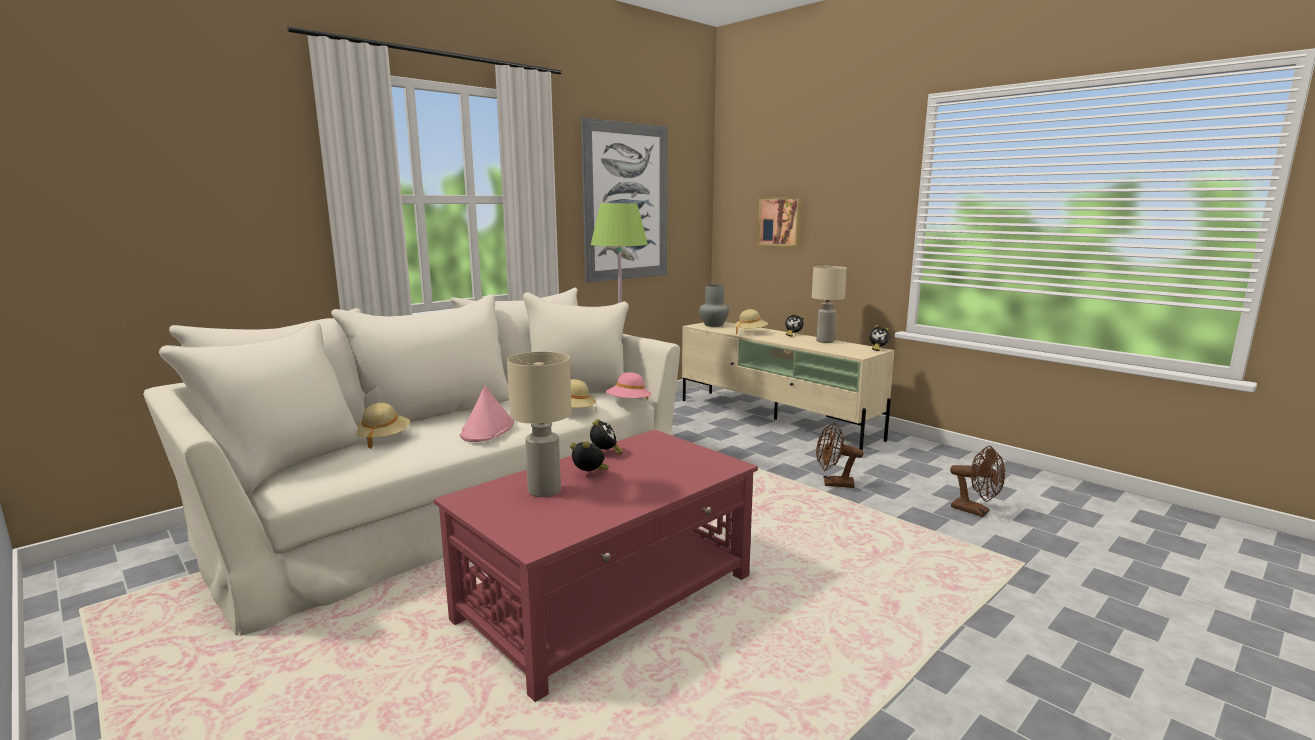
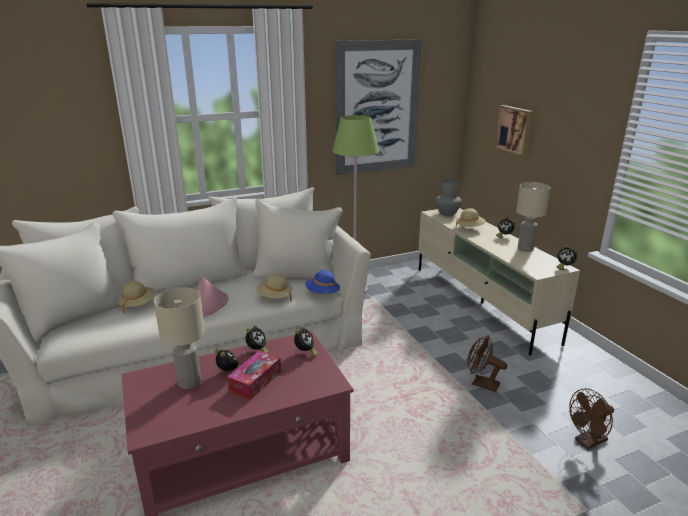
camera: 20 degrees right, 10 degrees up
(629, 403) = (322, 294): pink hat -> blue hat
(632, 477) = (255, 381): none -> tissue box
(667, 446) = (305, 352): none -> alarm clock
(976, 511) = (587, 442): brown fan -> brown fan turned 90 degrees clockwise

